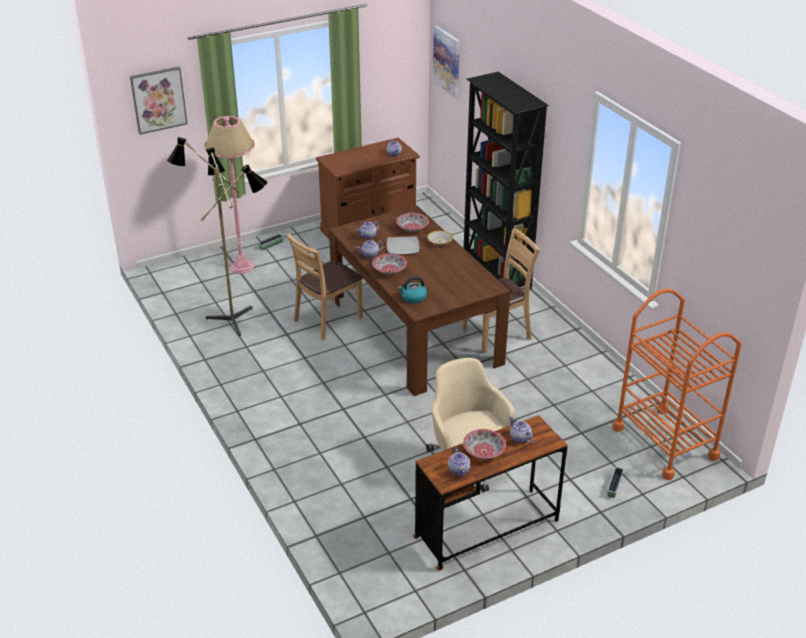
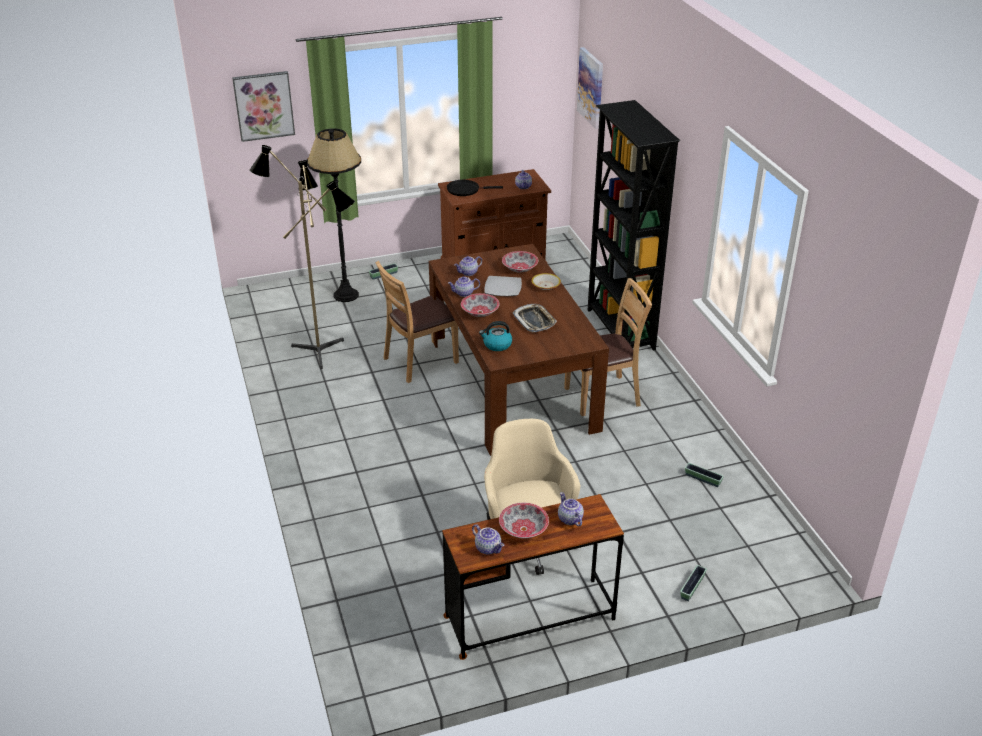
camera: 10 degrees right, 0 degrees up
(242, 267) = (346, 295): pink floor lamp -> black floor lamp
(343, 161) = (465, 190): none -> black frying pan
(439, 273) = (534, 321): none -> tray
(459, 470) = (488, 548): teapot -> teapot turned 45 degrees counterclockwise
(600, 395) = (702, 479): none -> planter
(665, 442) = (765, 543): orange cart -> none

